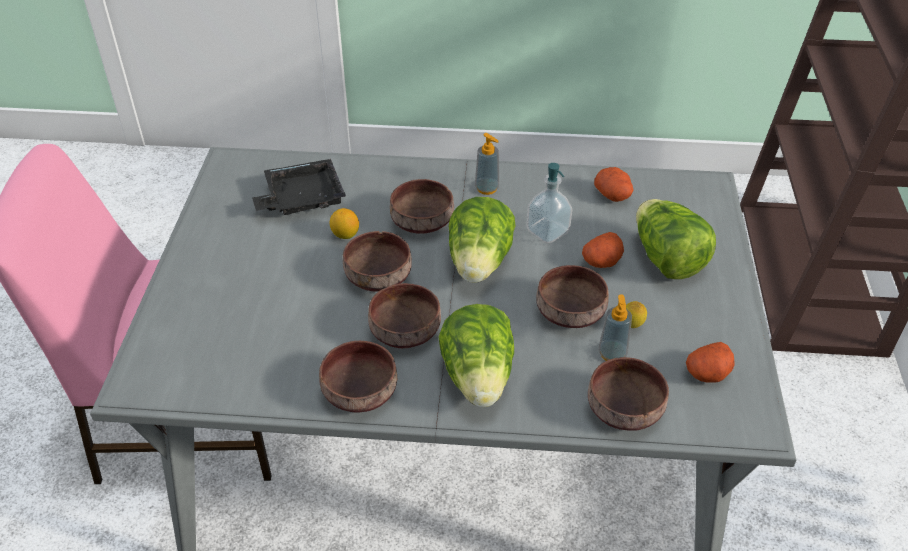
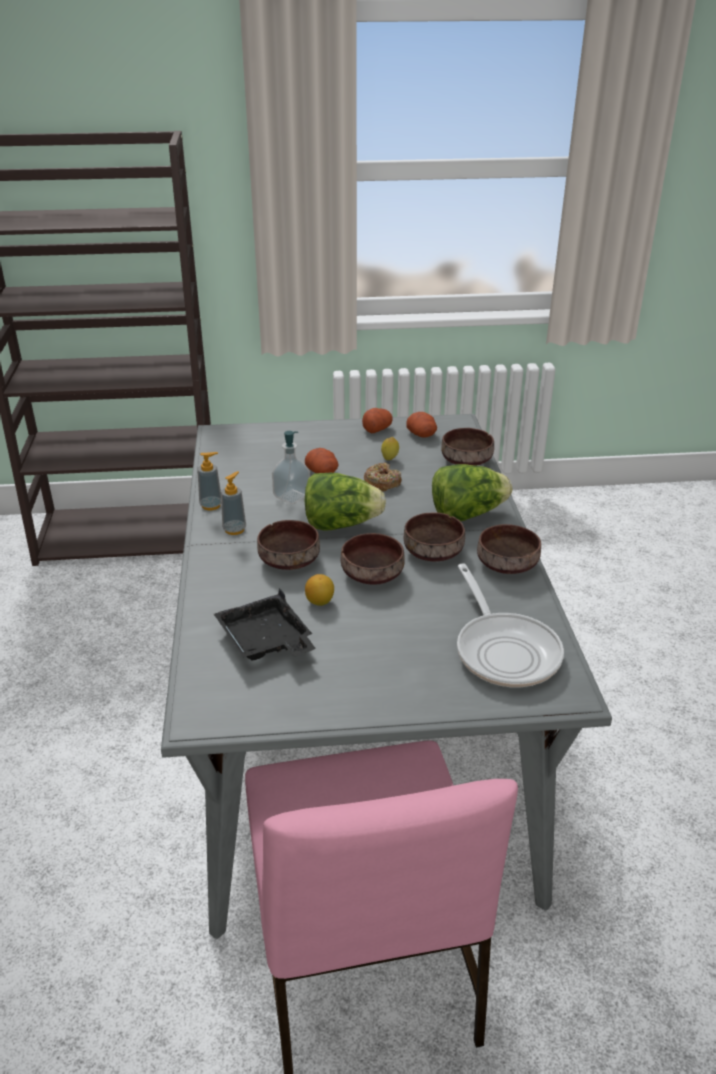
camera: 100 degrees left, 10 degrees down
(216, 352) = (504, 650): none -> frying pan
(569, 310) = (382, 483): brown bowl -> donut
(612, 354) = (419, 465): soap dispenser -> soap dispenser (211, 505)
(613, 195) = (237, 470): potato -> potato (377, 429)
(666, 259) = (313, 448): lettuce -> none

